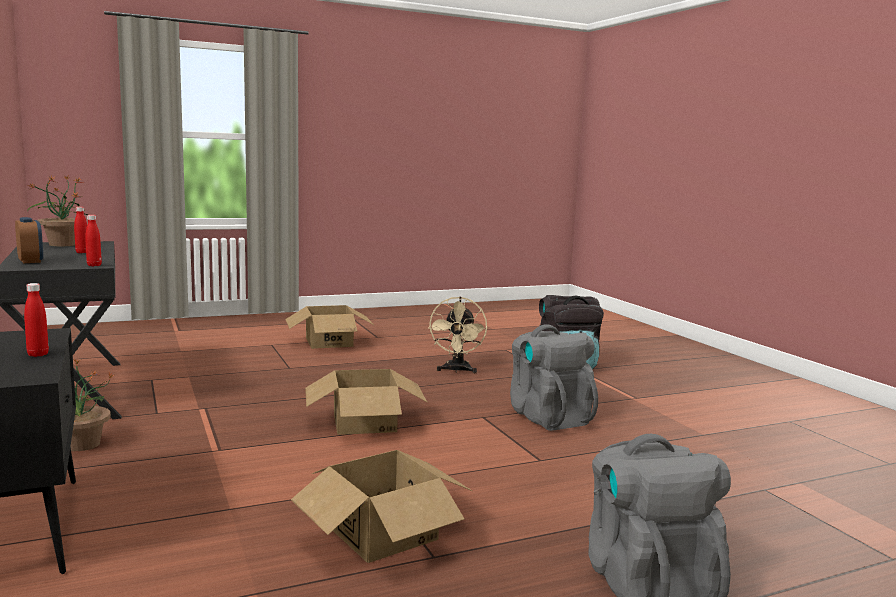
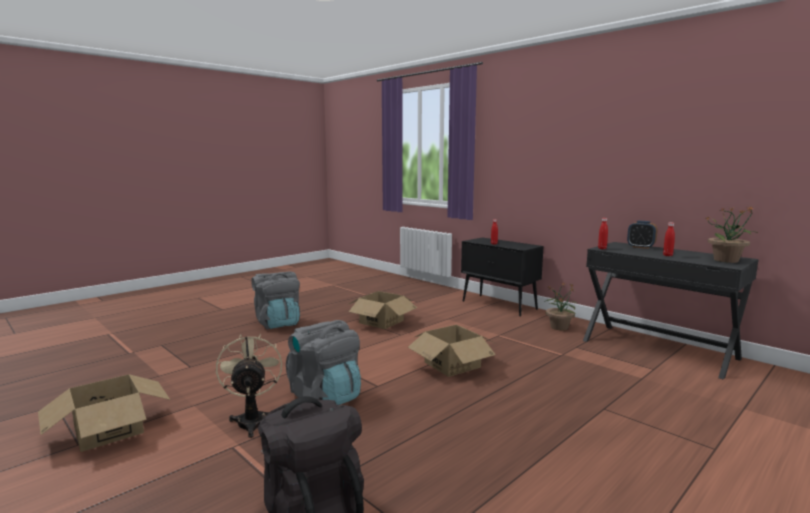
camera: 160 degrees right, 0 degrees up
(329, 342) = (679, 480): cardboard box -> cardboard box (108, 430)
(456, 370) = (449, 450): beige fan -> beige fan (252, 419)

